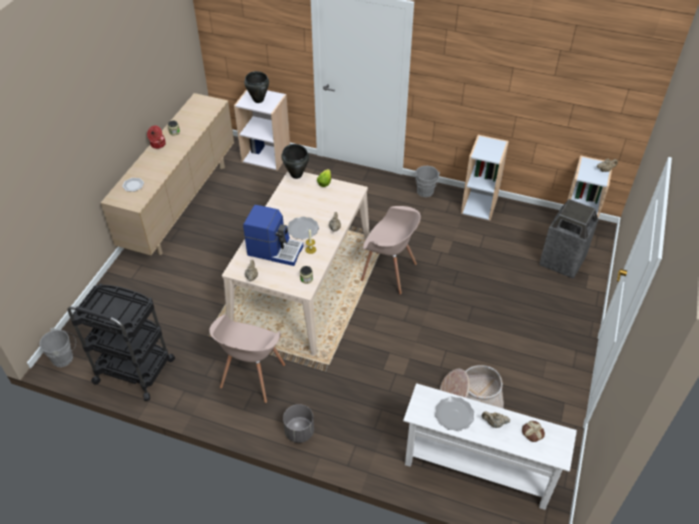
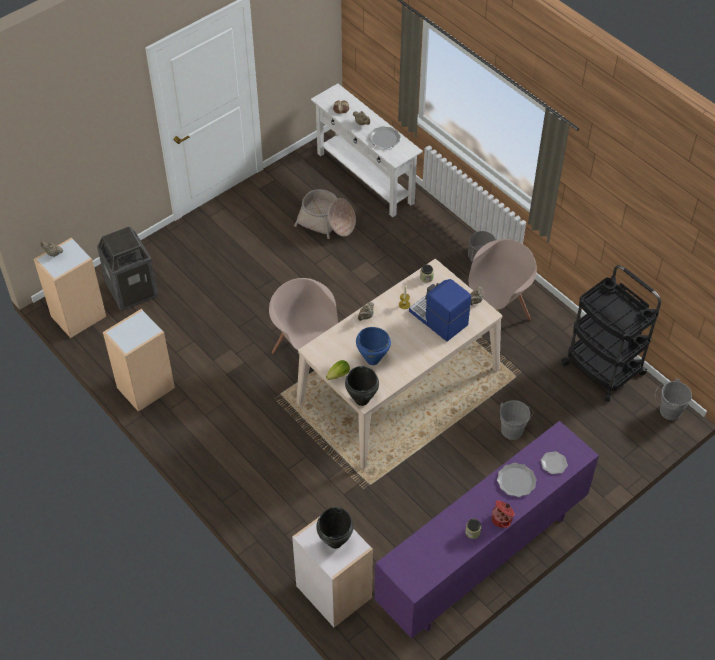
camera: 150 degrees left, 5 degrees up
(181, 204) = (482, 559): beige cabinet -> purple cabinet
(302, 229) = (398, 329): plate -> plate (516, 481)
(307, 202) = (372, 359): none -> blue cooking pot
(425, 193) = (187, 433): grey bucket -> grey bucket (513, 429)

